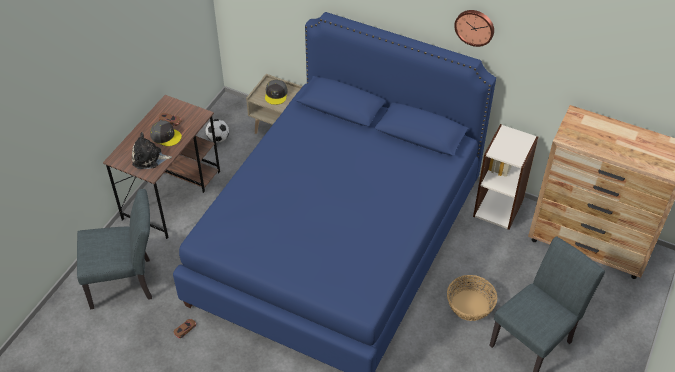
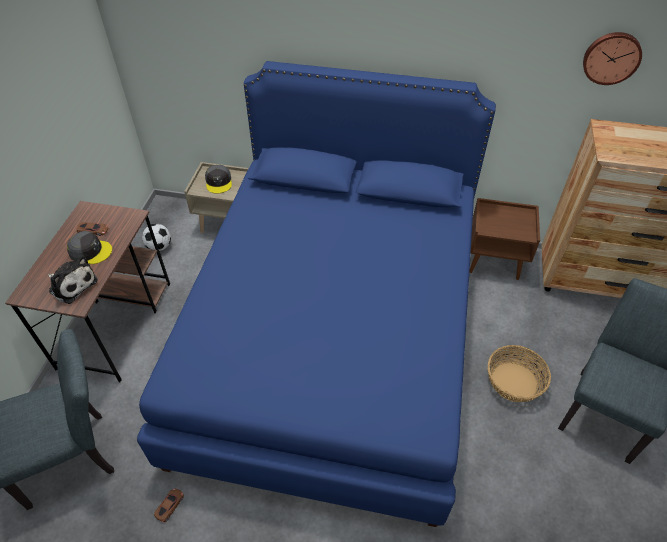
camera: 15 degrees left, 0 degrees up
(149, 158) = (72, 284): plush toy -> plush toy turned 135 degrees counterclockwise
(475, 27) = (468, 37): wall clock -> wall clock (611, 57)
(498, 207) = (494, 261): bookcase -> brown nightstand

